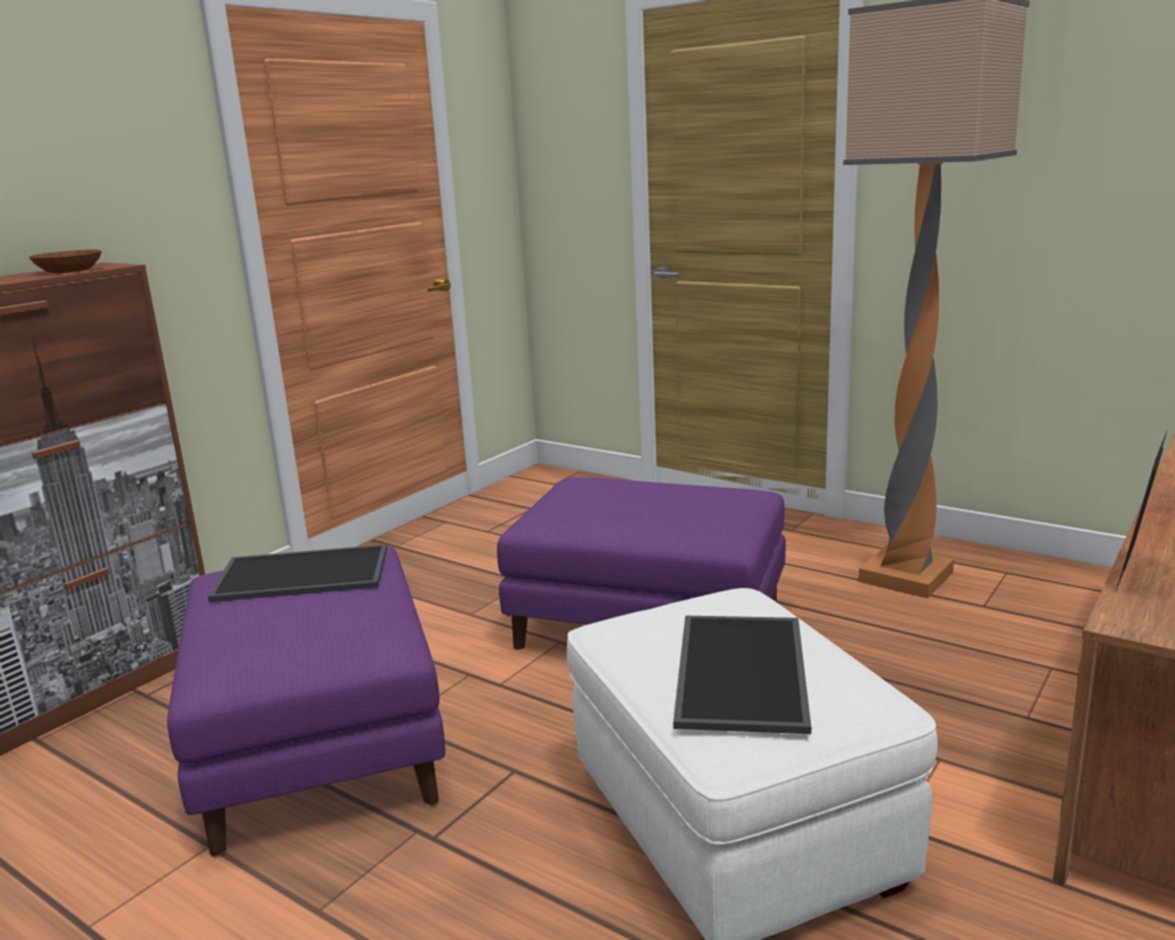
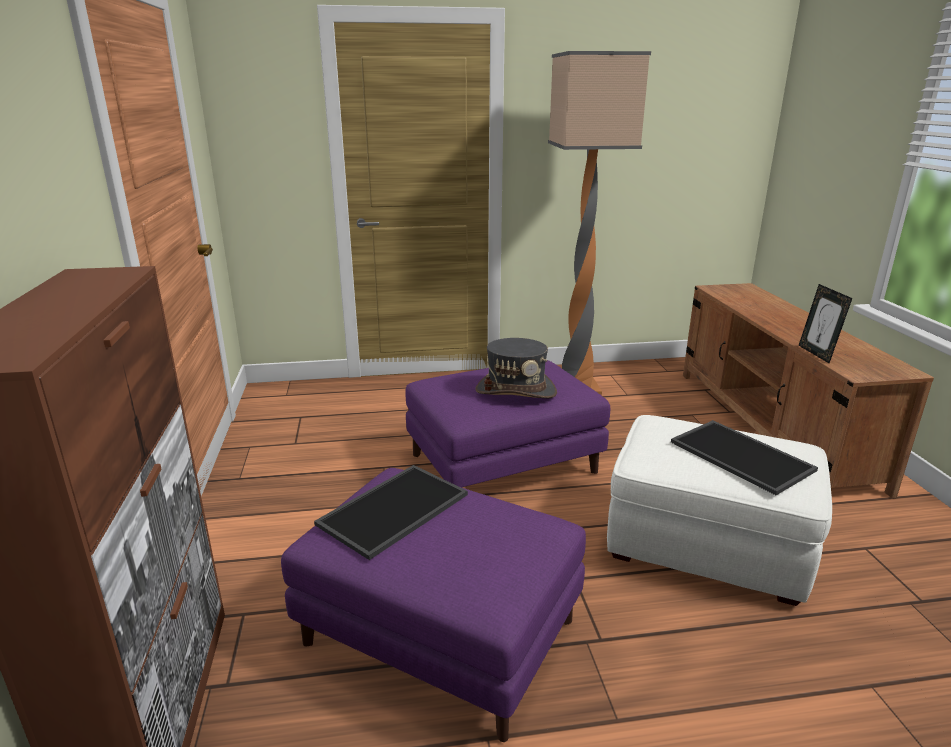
camera: 45 degrees left, 5 degrees up
(70, 271) = (99, 284): brown bowl -> none
(642, 513) = (516, 391): none -> grey hat

